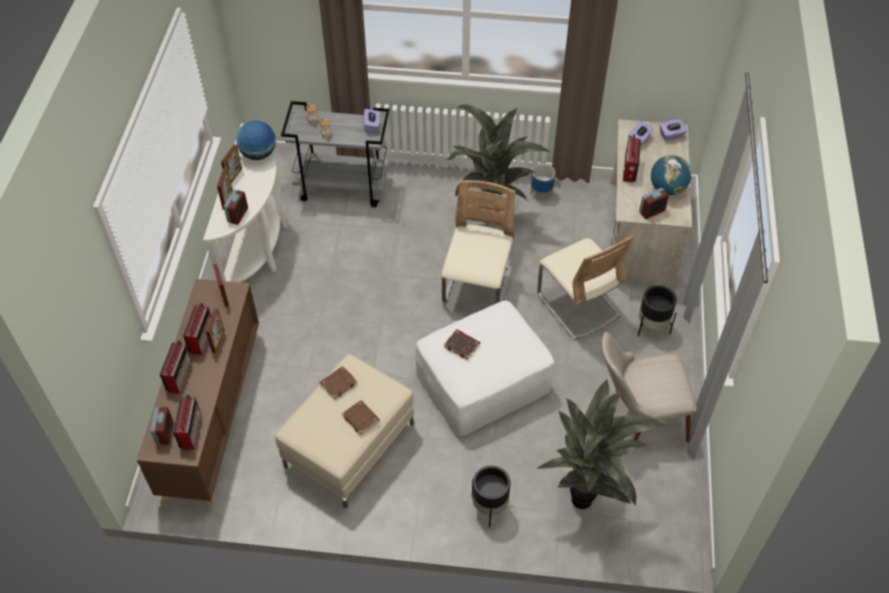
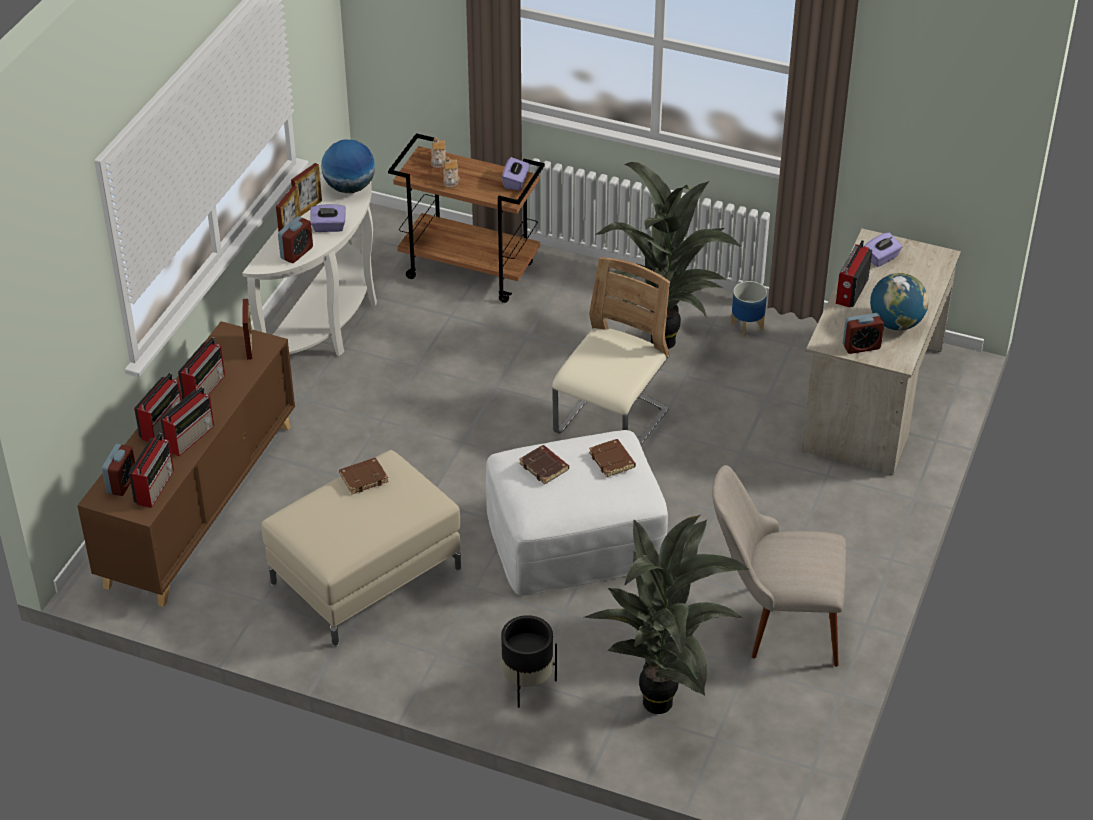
camera: 15 degrees right, 10 degrees down
(204, 381) = (191, 437): none -> radio
(218, 341) = (224, 395): picture frame -> none
(343, 187) = (471, 270): grey cart -> brown cart
(361, 419) = (378, 523): brown book -> brown book (613, 461)
(578, 305) = (745, 473): beige chair -> none
(652, 327) = (842, 518): black planter -> none
(671, 135) = (930, 260): purple tissue box -> purple tissue box (328, 227)

